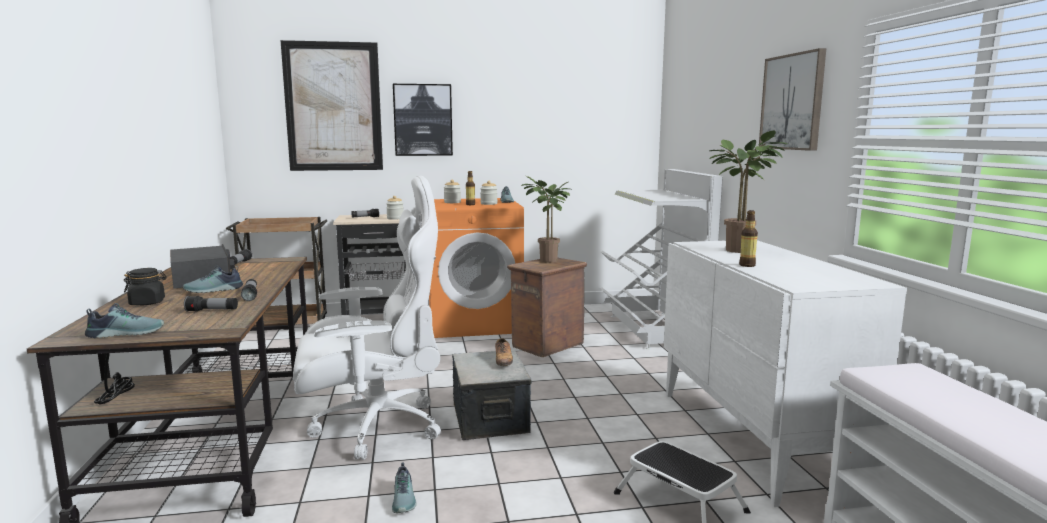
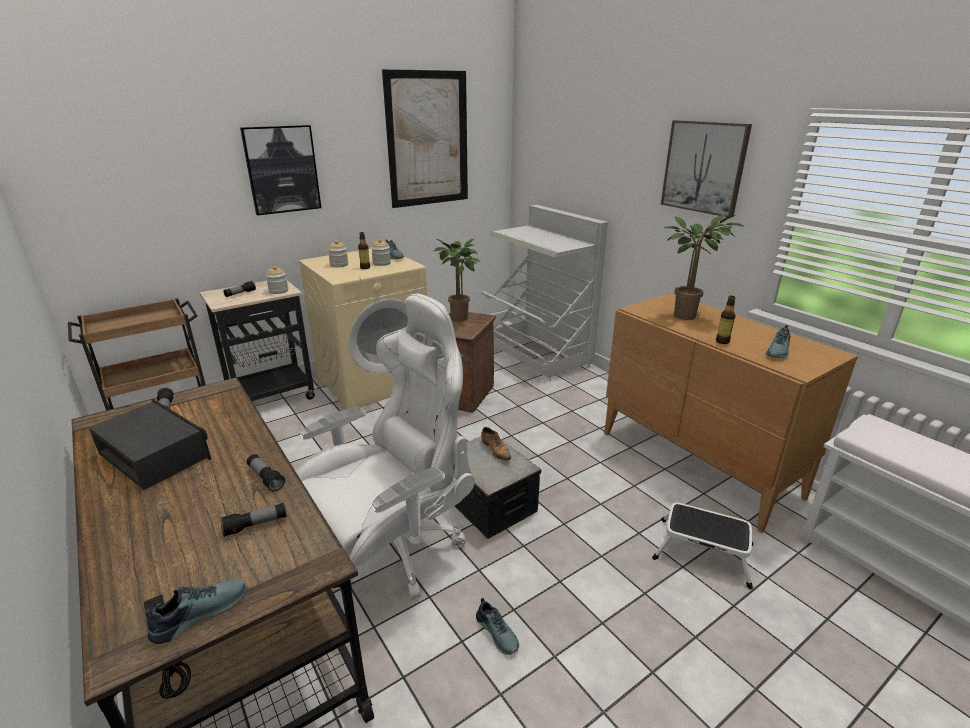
camera: 25 degrees left, 15 degrees up
(147, 303) = (142, 531): black jar -> none
(214, 290) = (203, 478): shoe -> shoe (779, 351)
(333, 107) = (168, 161): picture -> picture (428, 139)
(475, 323) = (374, 380): orange washing machine -> beige washing machine
(753, 438) = (697, 464): white cabinet -> brown cabinet

